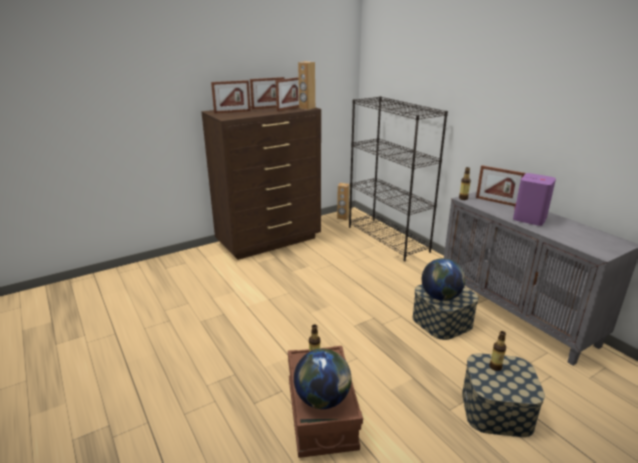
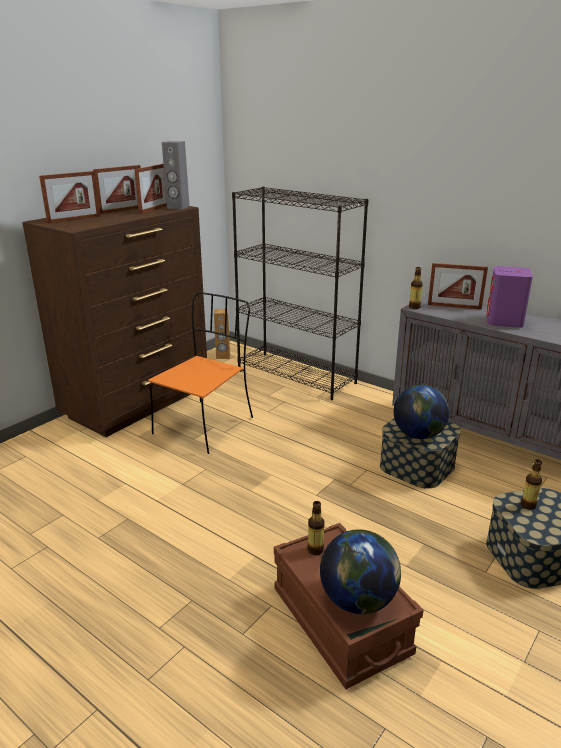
camera: 20 degrees left, 0 degrees up
(305, 263) = (205, 425): none -> orange chair
(307, 108) = (178, 207): brown speaker -> grey speaker

